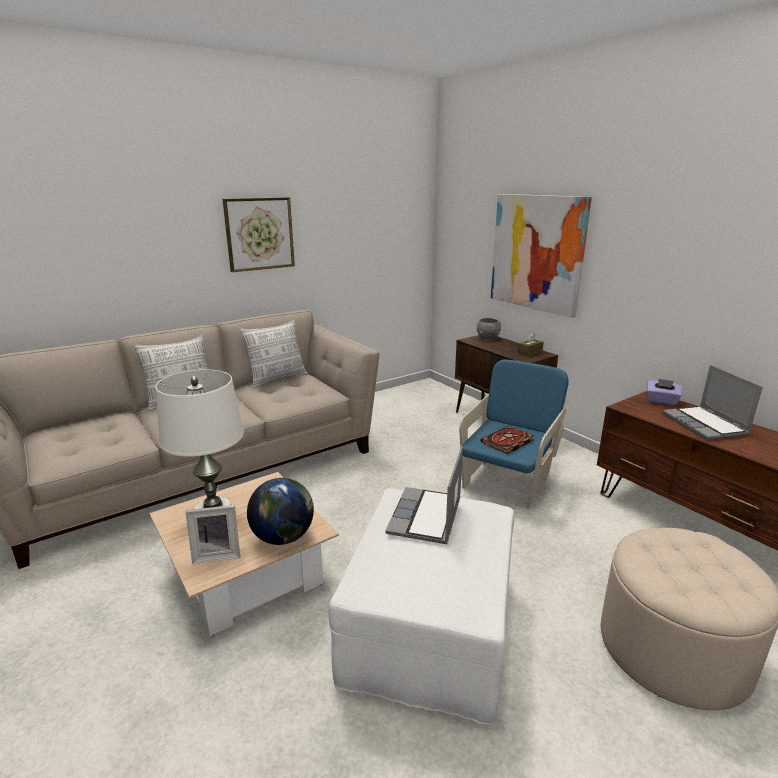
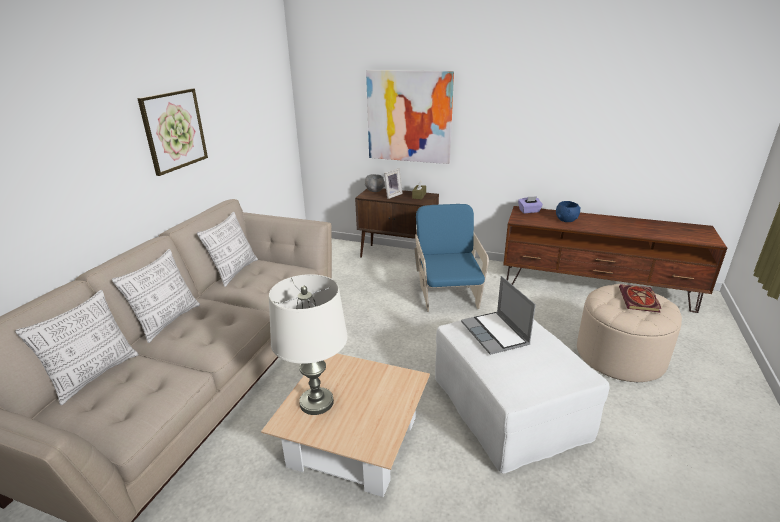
camera: 35 degrees left, 5 degrees up
(92, 420) = (95, 375): none -> pillow
(217, 554) = (368, 430): picture frame -> picture frame (392, 195)
(283, 537) = (397, 394): globe -> none
(507, 442) = (453, 267): book -> book (640, 300)
(705, 424) = (566, 220): laptop -> blue bowl

